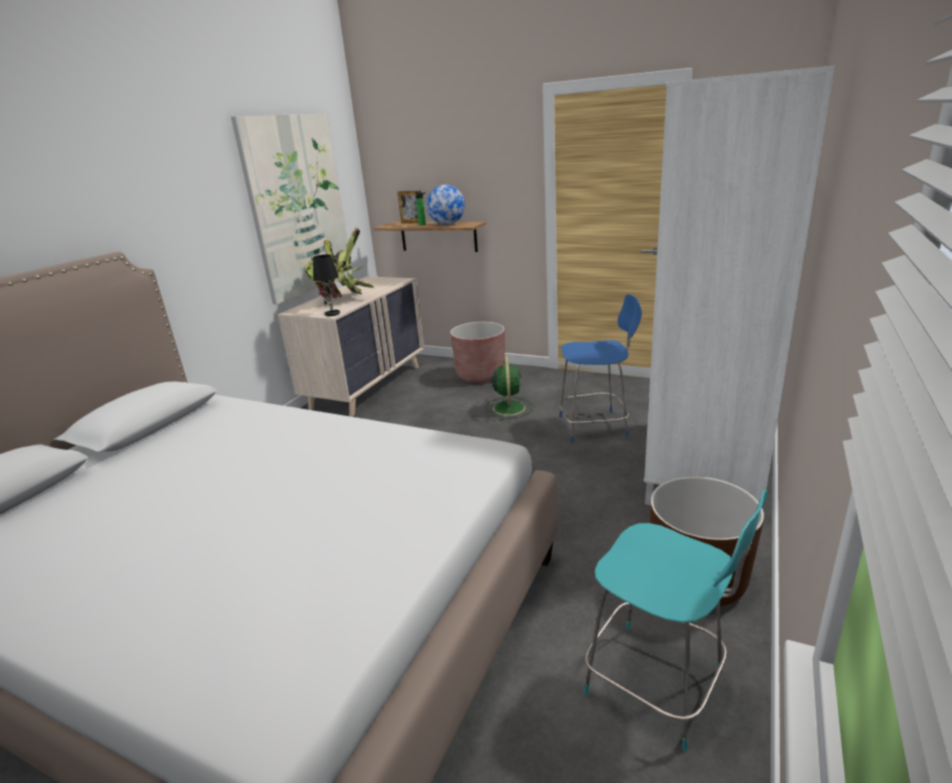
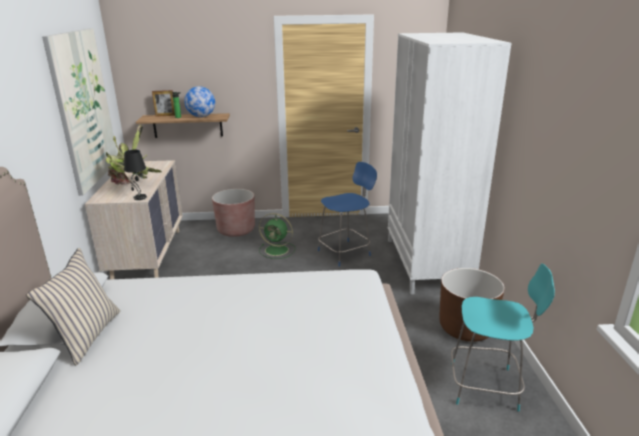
camera: 30 degrees left, 0 degrees up
(140, 450) = (86, 336): none -> beige pillow
(509, 407) = (277, 250): green fan -> green fan turned 135 degrees clockwise

